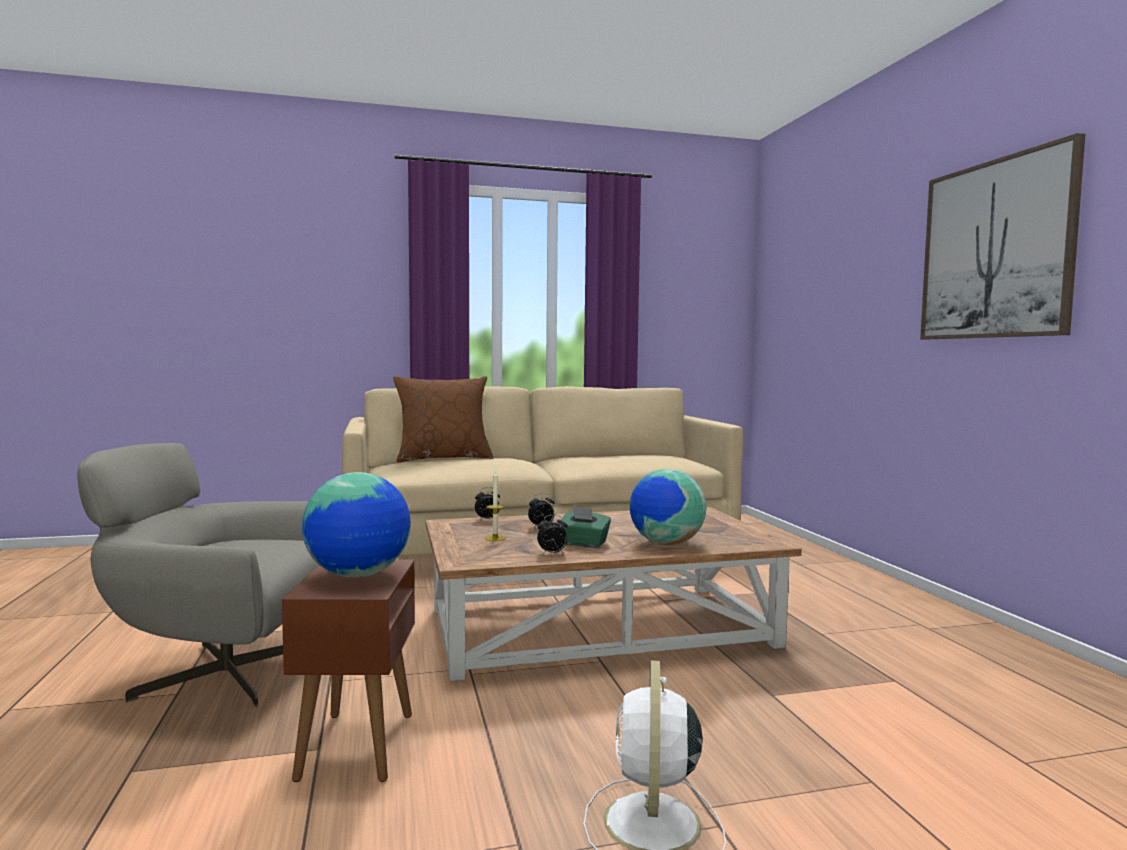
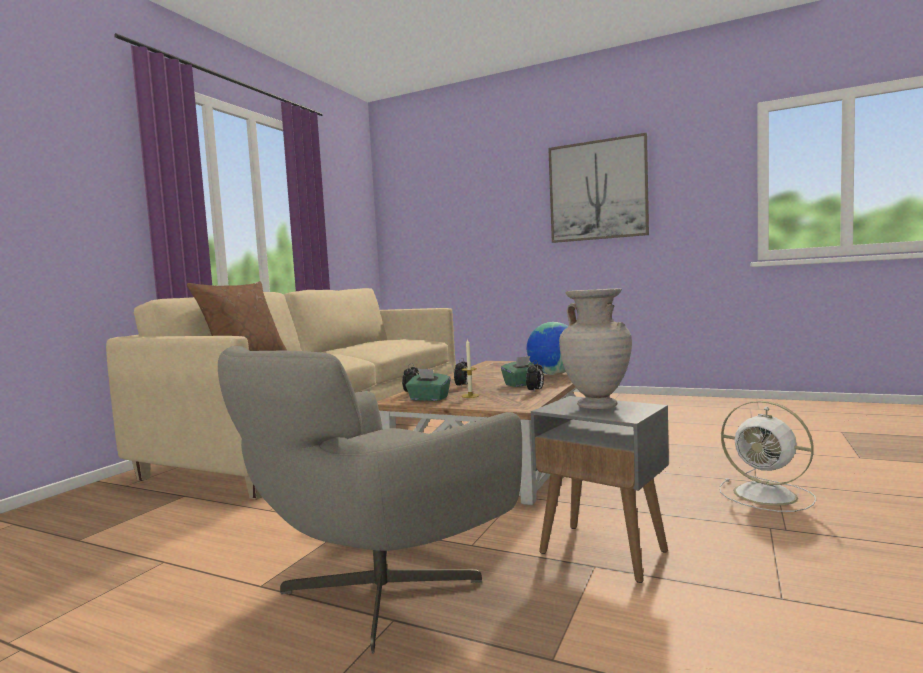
camera: 50 degrees left, 0 degrees up
(356, 746) = (604, 552): brown side table -> grey side table
(359, 575) = (597, 406): globe -> beige vase
(464, 529) = (428, 399): none -> green tissue box

